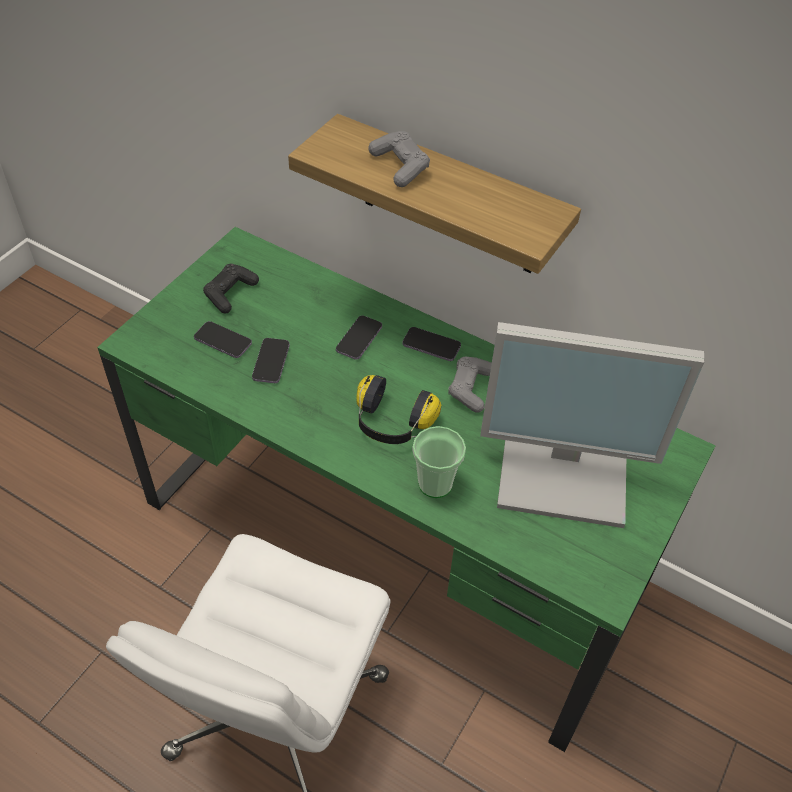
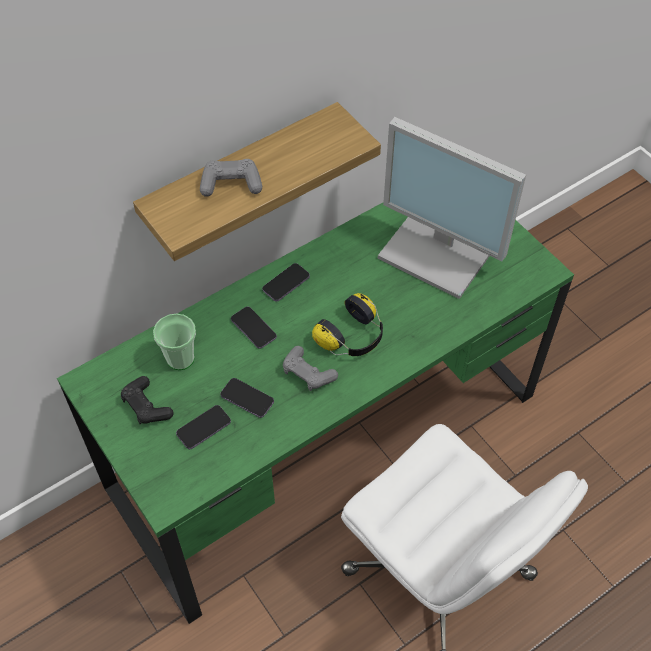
camera: 65 degrees left, 5 degrees up
(435, 484) = (421, 330): cup -> cup (180, 358)
(470, 388) = (342, 275): grey game controller -> grey game controller (308, 373)
(566, 470) = (441, 250): monitor -> monitor turned 90 degrees clockwise

